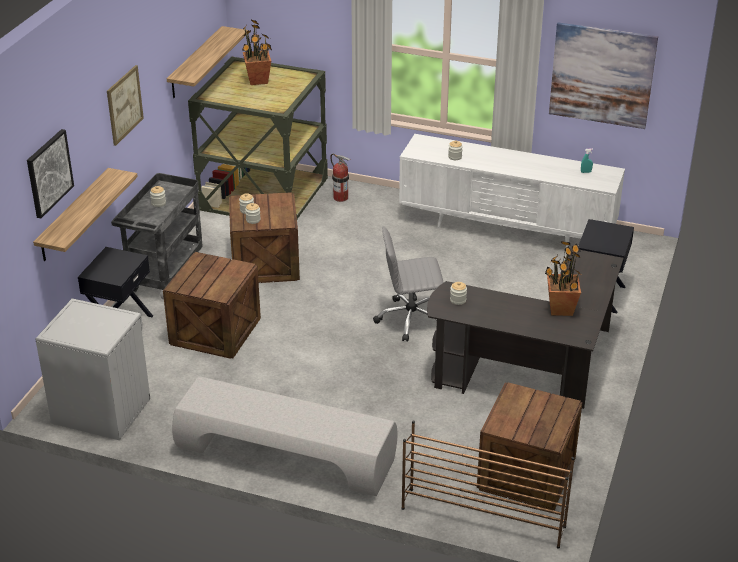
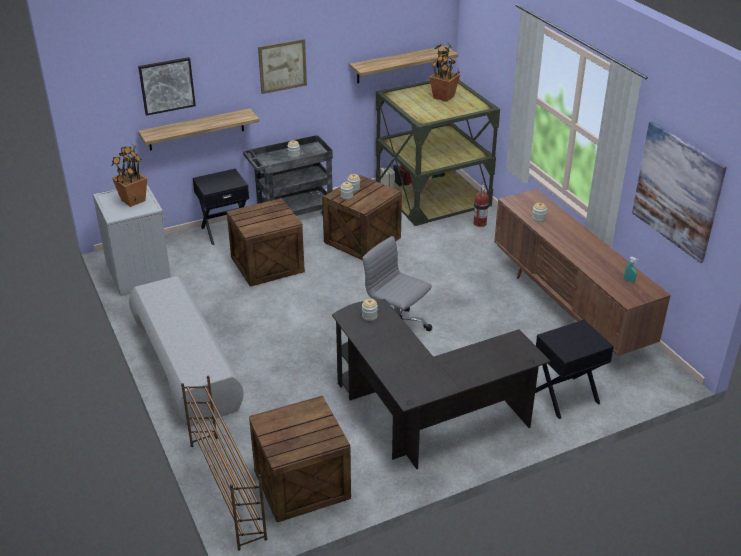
camera: 45 degrees right, 0 degrees up
(507, 230) = (569, 308): white cabinet -> brown cabinet
(560, 309) = (431, 367): potted plant -> potted plant (133, 200)

